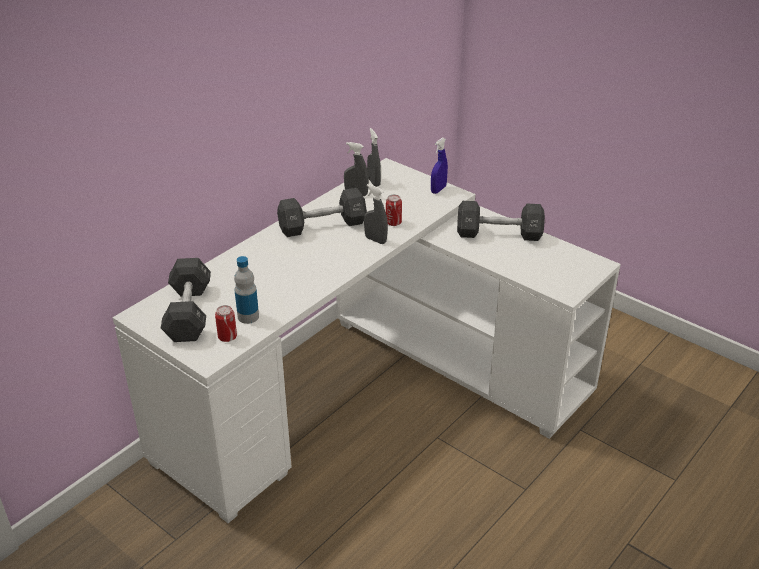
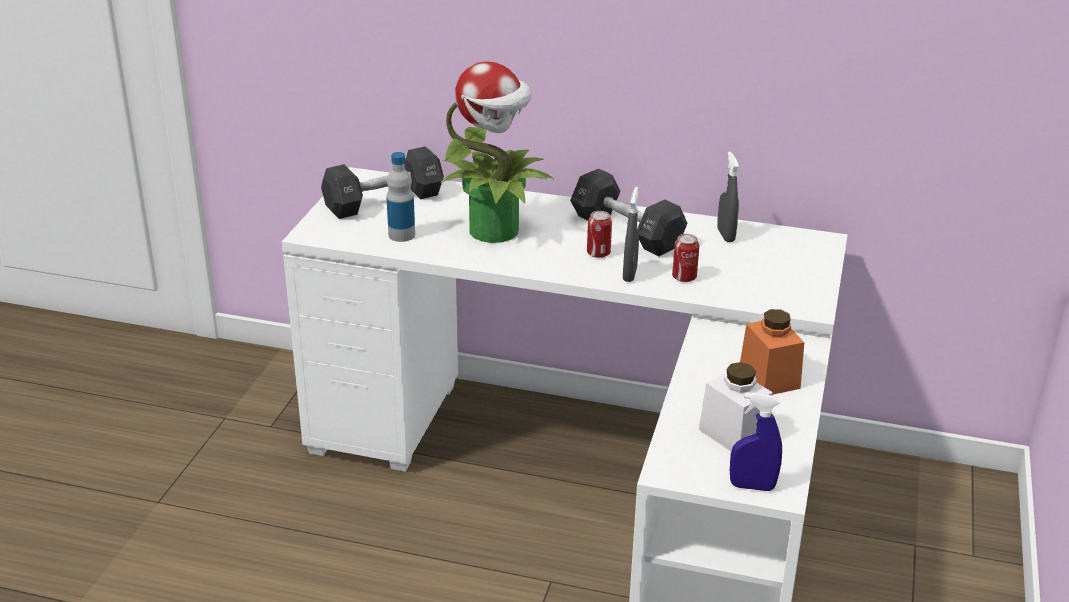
camera: 65 degrees right, 5 degrees down
(227, 337) = (357, 233): can -> can (598, 253)
(277, 274) = (496, 230): none -> potted plant
(374, 182) = (770, 240): grey spray bottle -> none
(438, 190) = (808, 292): blue spray bottle -> blue spray bottle (752, 486)
(499, 234) = (769, 378): black dumbbell -> orange jar
(545, 262) = (734, 434): none -> white jar

